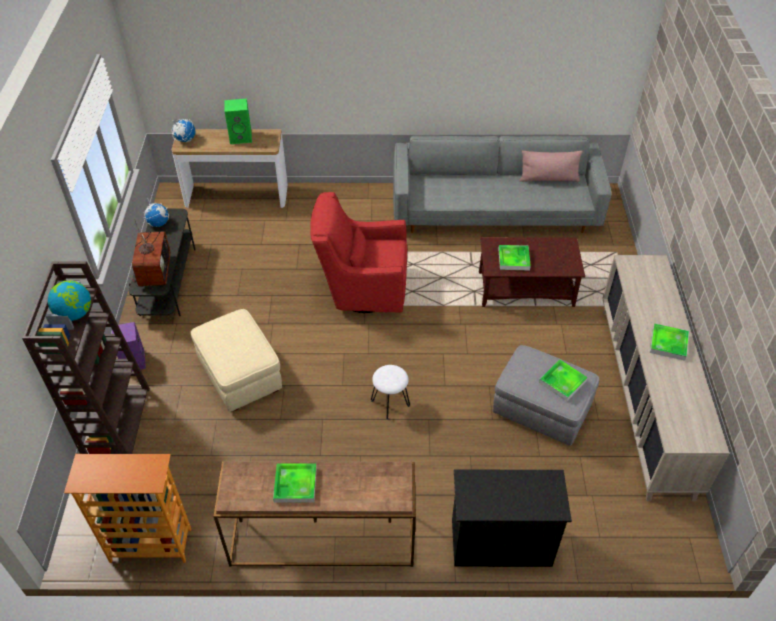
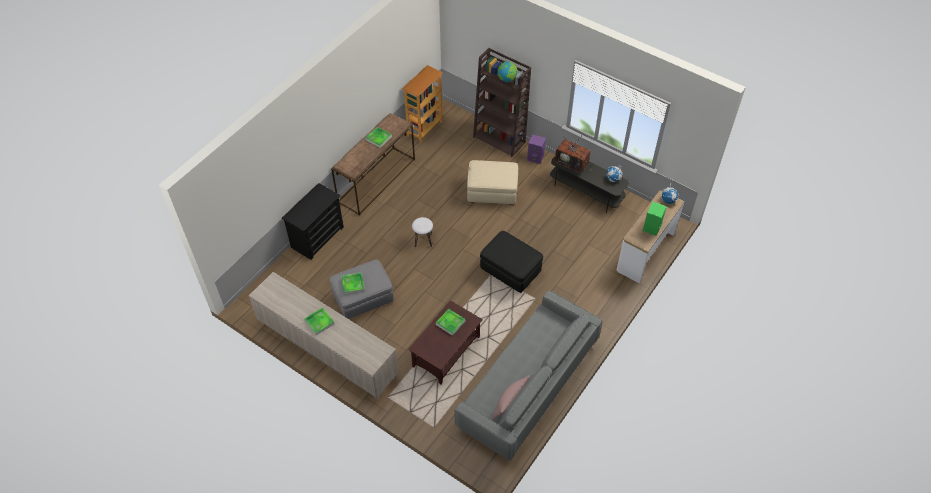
camera: 125 degrees right, 5 degrees up
(362, 290) = (510, 271): red armchair -> black ottoman

